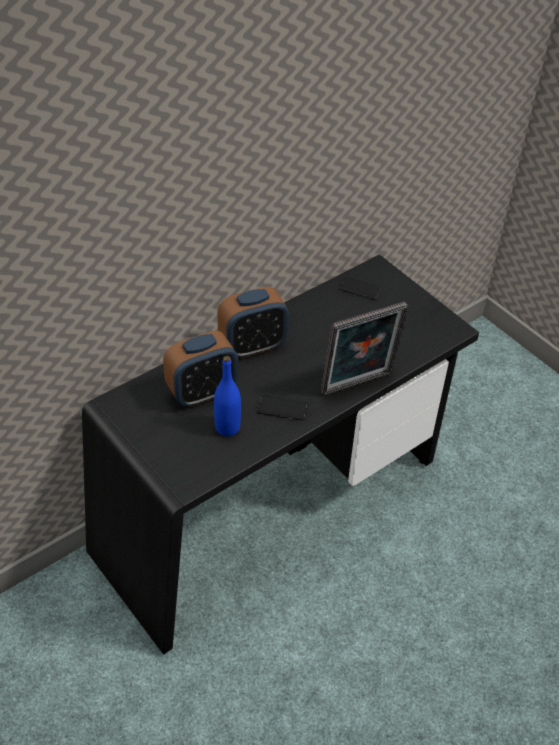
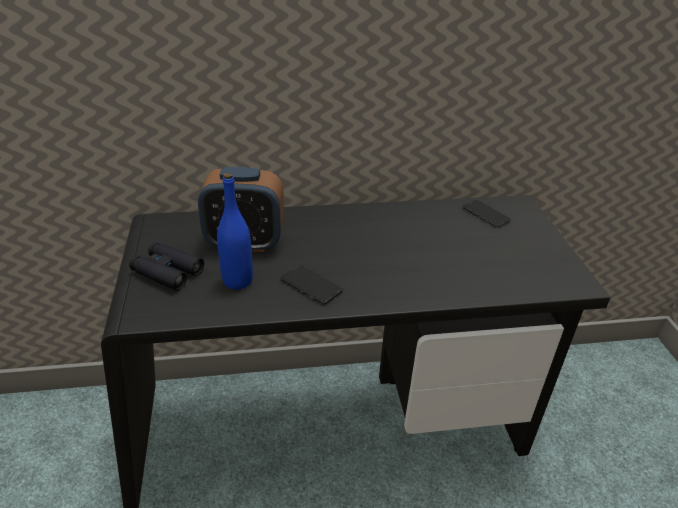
camera: 30 degrees right, 10 degrees down
(168, 443) = (167, 272): none -> black binoculars
(253, 346) = (332, 224): alarm clock -> none
(358, 385) = (416, 296): picture frame -> none

